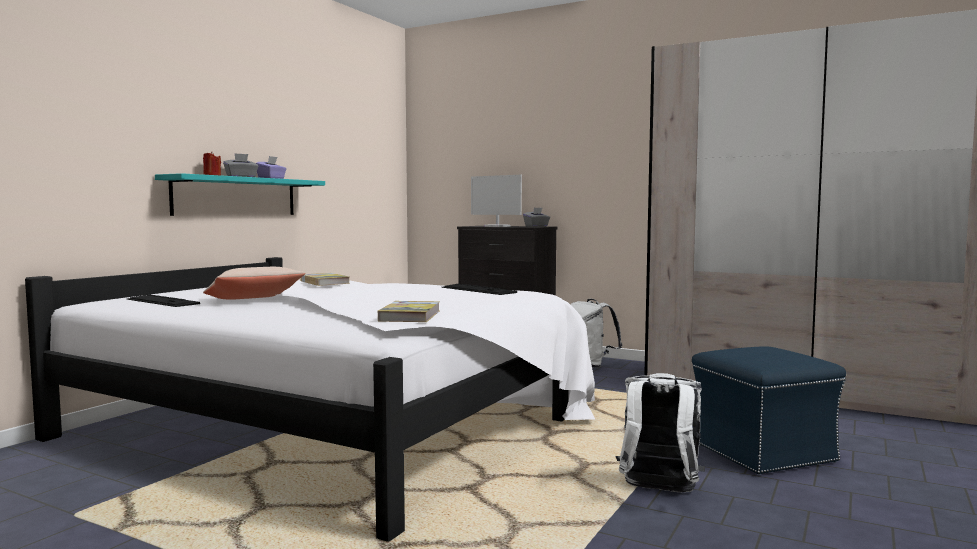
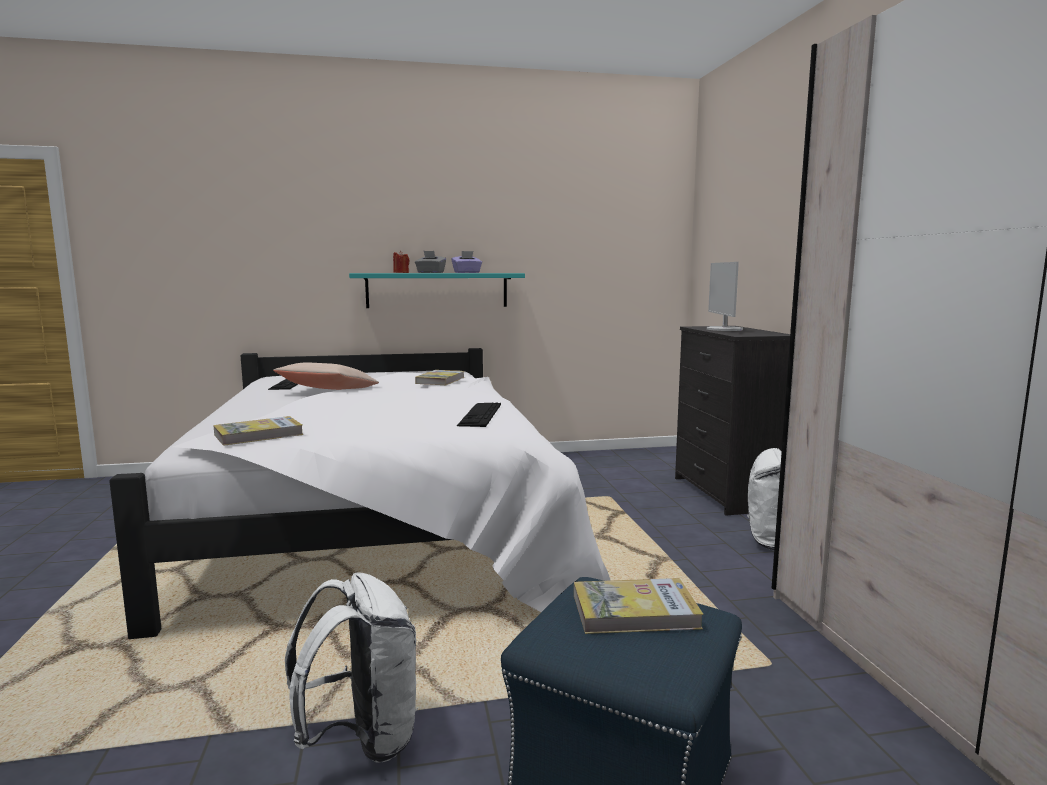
camera: 50 degrees right, 5 degrees up
(536, 226) = (767, 333): grey tissue box -> none
(758, 351) = (635, 611): none -> book

